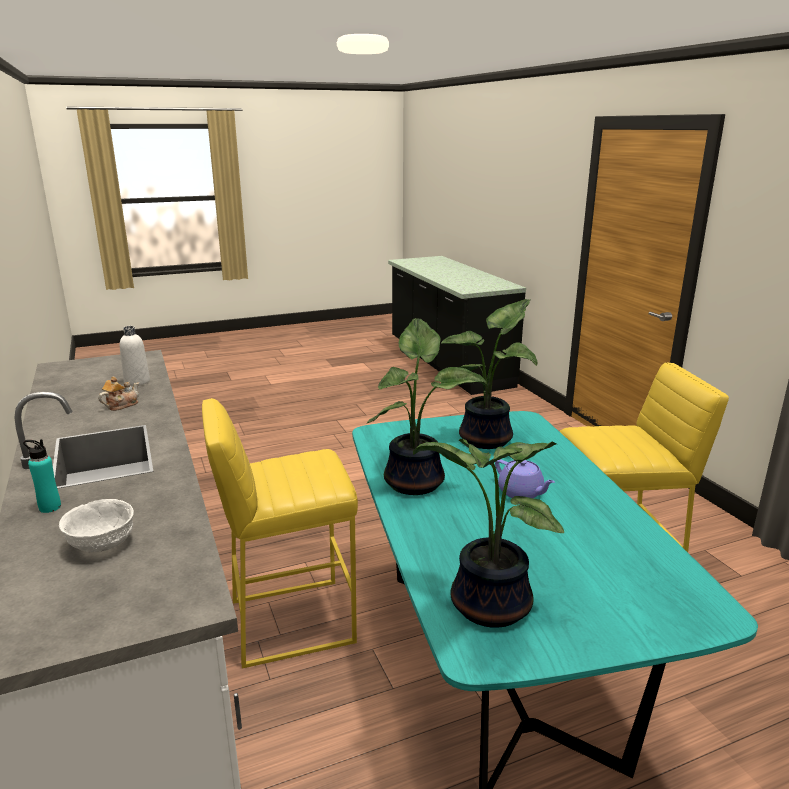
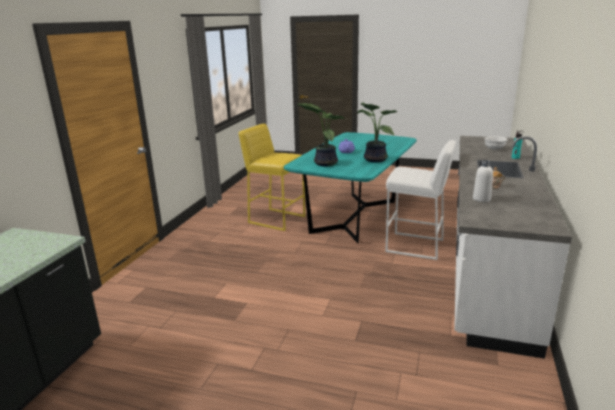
camera: 140 degrees left, 0 degrees up
(289, 621) = (416, 246): yellow stool -> white stool
(485, 606) = (395, 142): potted plant -> none

